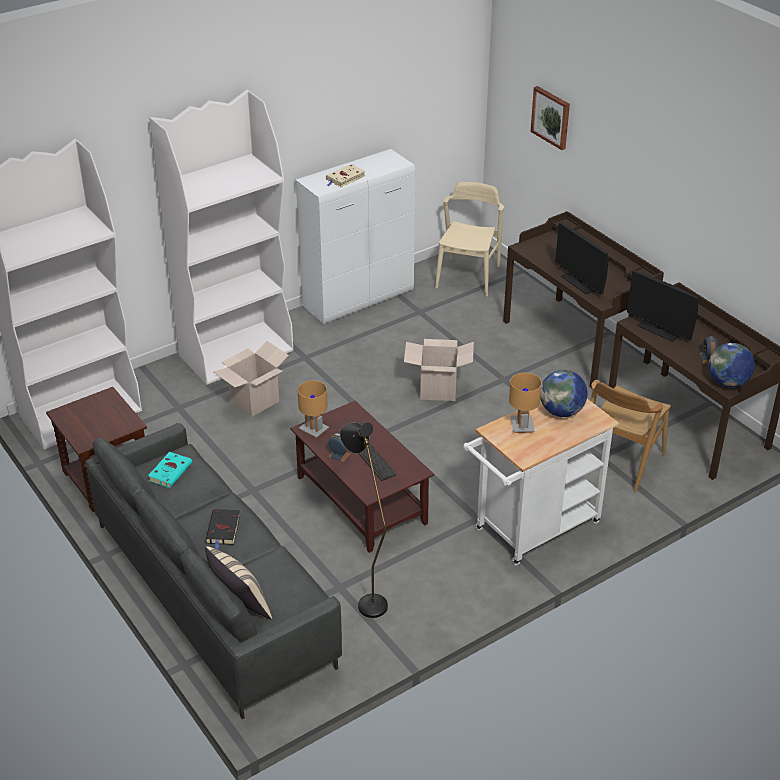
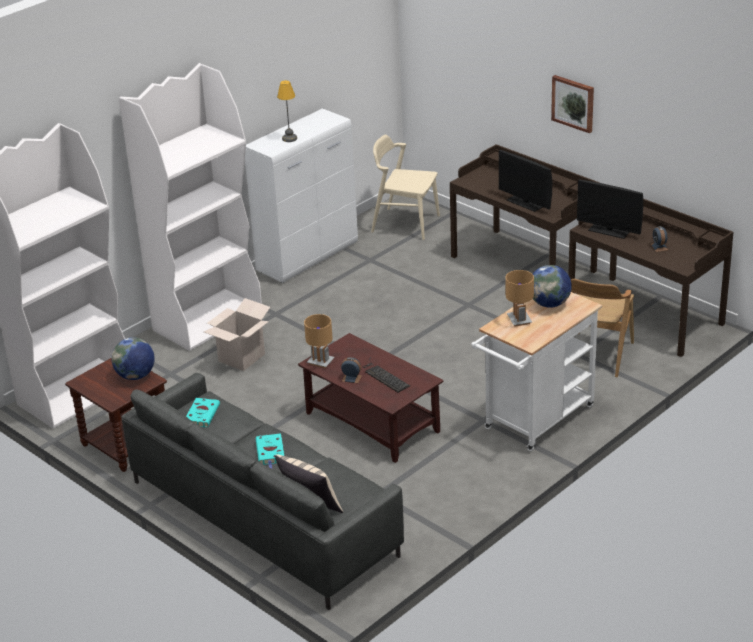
camera: 10 degrees left, 5 degrees down
(223, 530) = (270, 452): black book -> turquoise book
(345, 178) = (290, 138): beige book -> table lamp
(367, 599) = (406, 499): black floor lamp -> none
(438, 390) = (411, 322): cardboard box -> none
(468, 277) = (405, 224): beige chair -> beige chair turned 75 degrees counterclockwise
(551, 117) = (469, 59): picture -> picture (573, 103)
(728, 382) = (682, 263): globe -> globe (135, 376)

